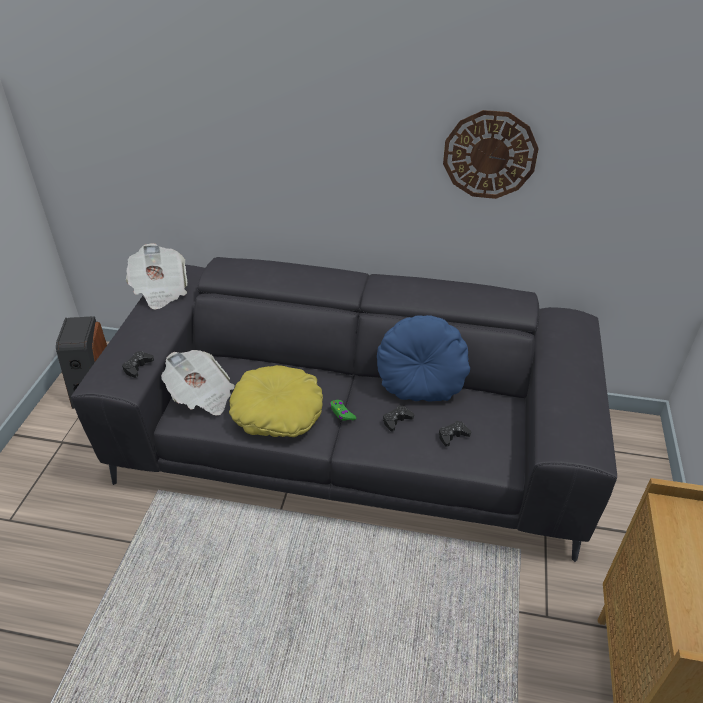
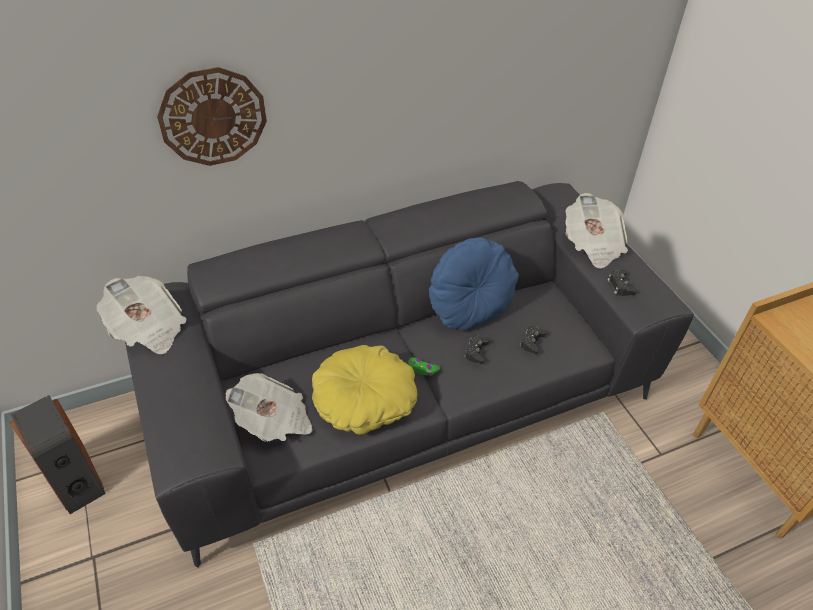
camera: 35 degrees left, 5 degrees up
(138, 367) = (210, 425): black game controller -> black game controller (620, 286)
(489, 155) = (468, 61): wall clock -> wall clock (213, 117)
(563, 373) = (593, 245): none -> newspaper

